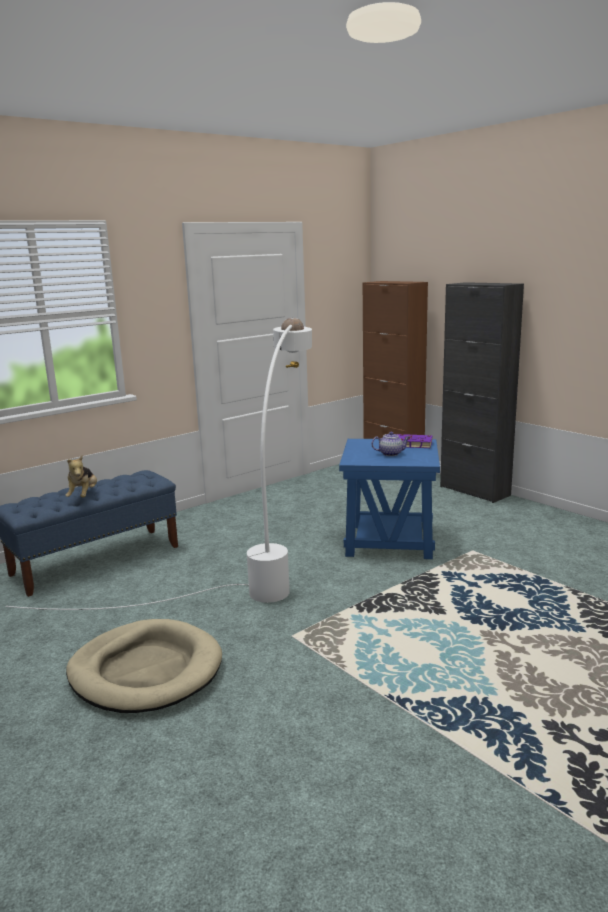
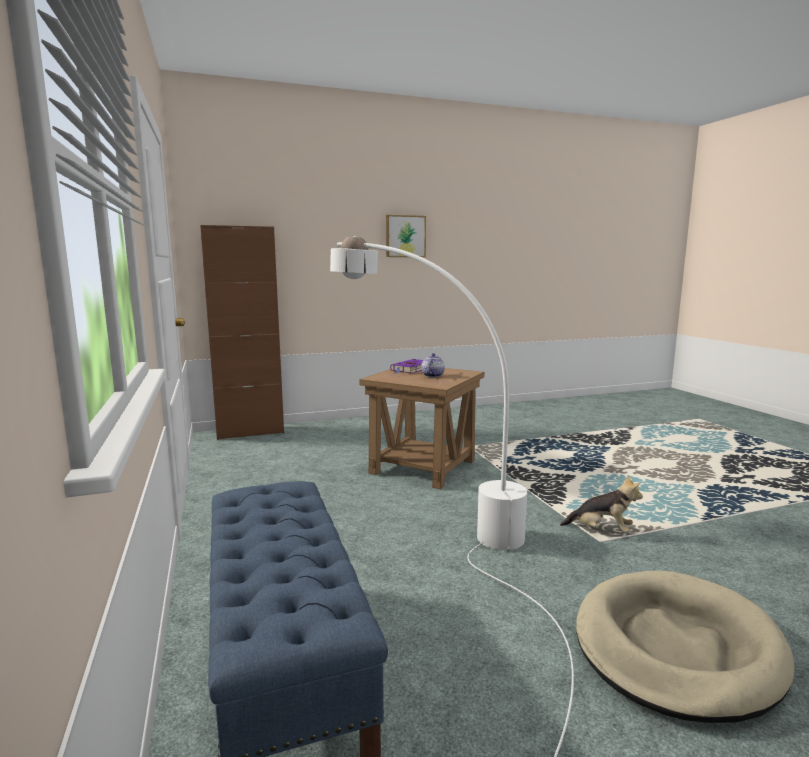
camera: 70 degrees left, 5 degrees down
(83, 496) = (300, 547): plush toy -> plush toy (601, 530)
(390, 540) = (422, 466): blue side table -> brown side table
(474, 491) = (352, 421): black cabinet -> none
(559, 290) = (405, 236): none -> picture

